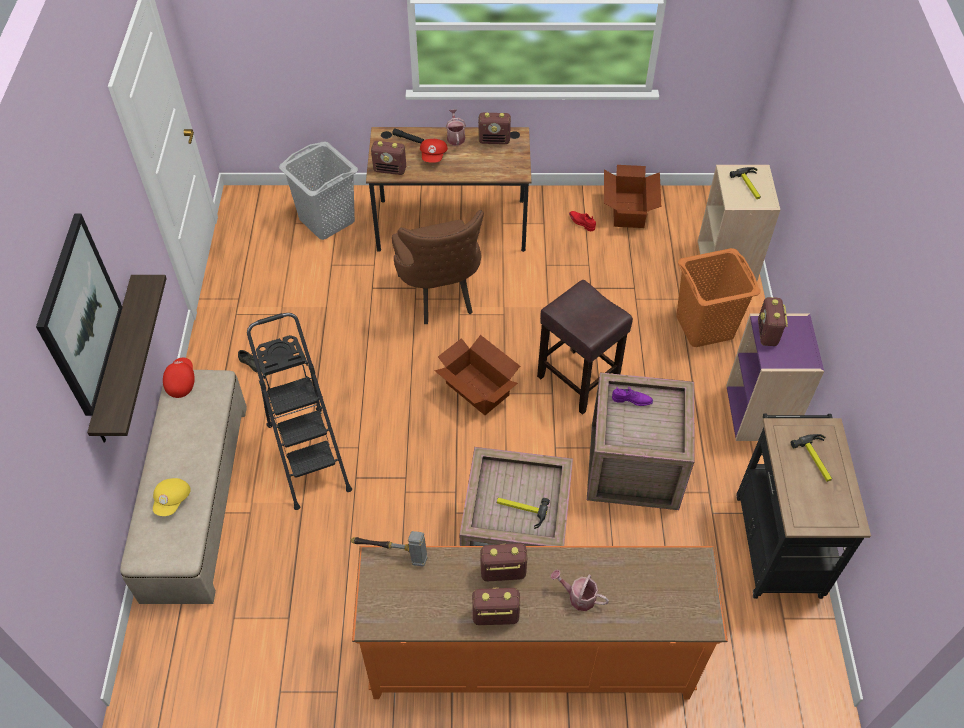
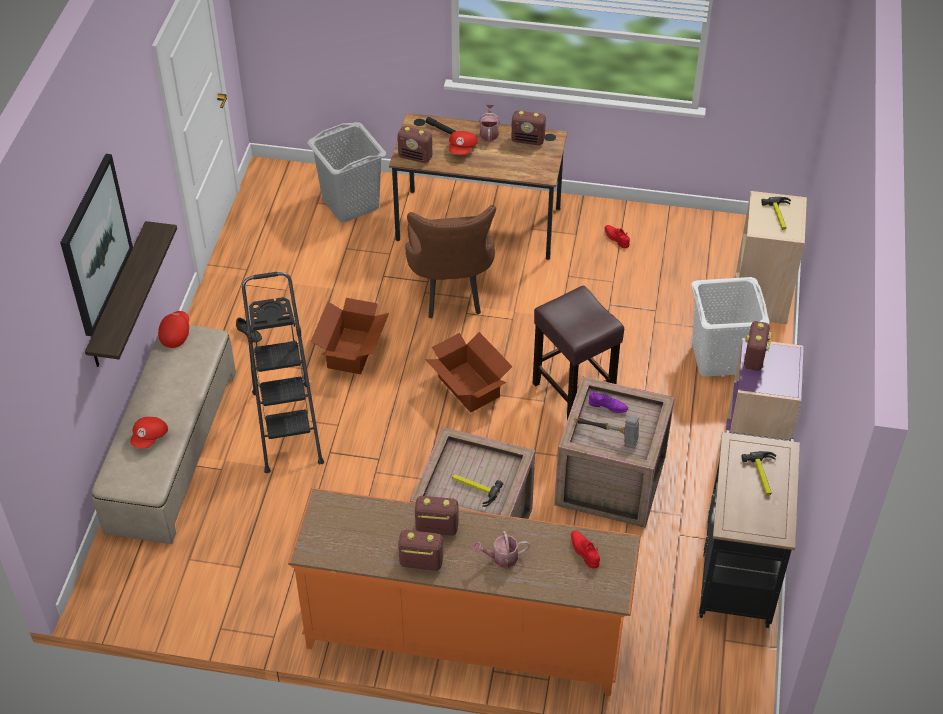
camera: 10 degrees right, 5 degrees down
(173, 500) = (150, 438): yellow cap -> red cap
(392, 552) = (339, 497): hammer -> hammer (608, 436)
(578, 597) = (501, 558): watering can -> watering can turned 45 degrees counterclockwise
(629, 210) = (670, 231): cardboard box -> cardboard box (353, 350)
(662, 575) = (584, 551): none -> red shoe
(705, 327) = (720, 358): orange laundry basket -> white laundry basket

